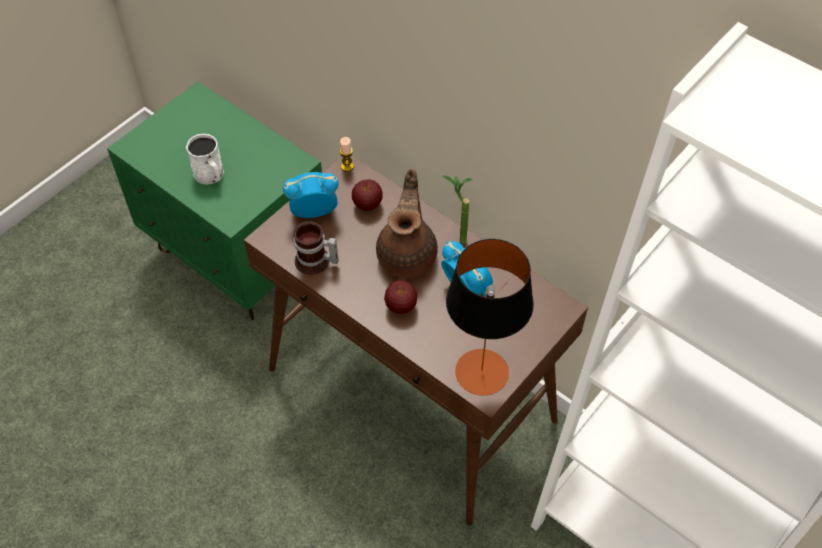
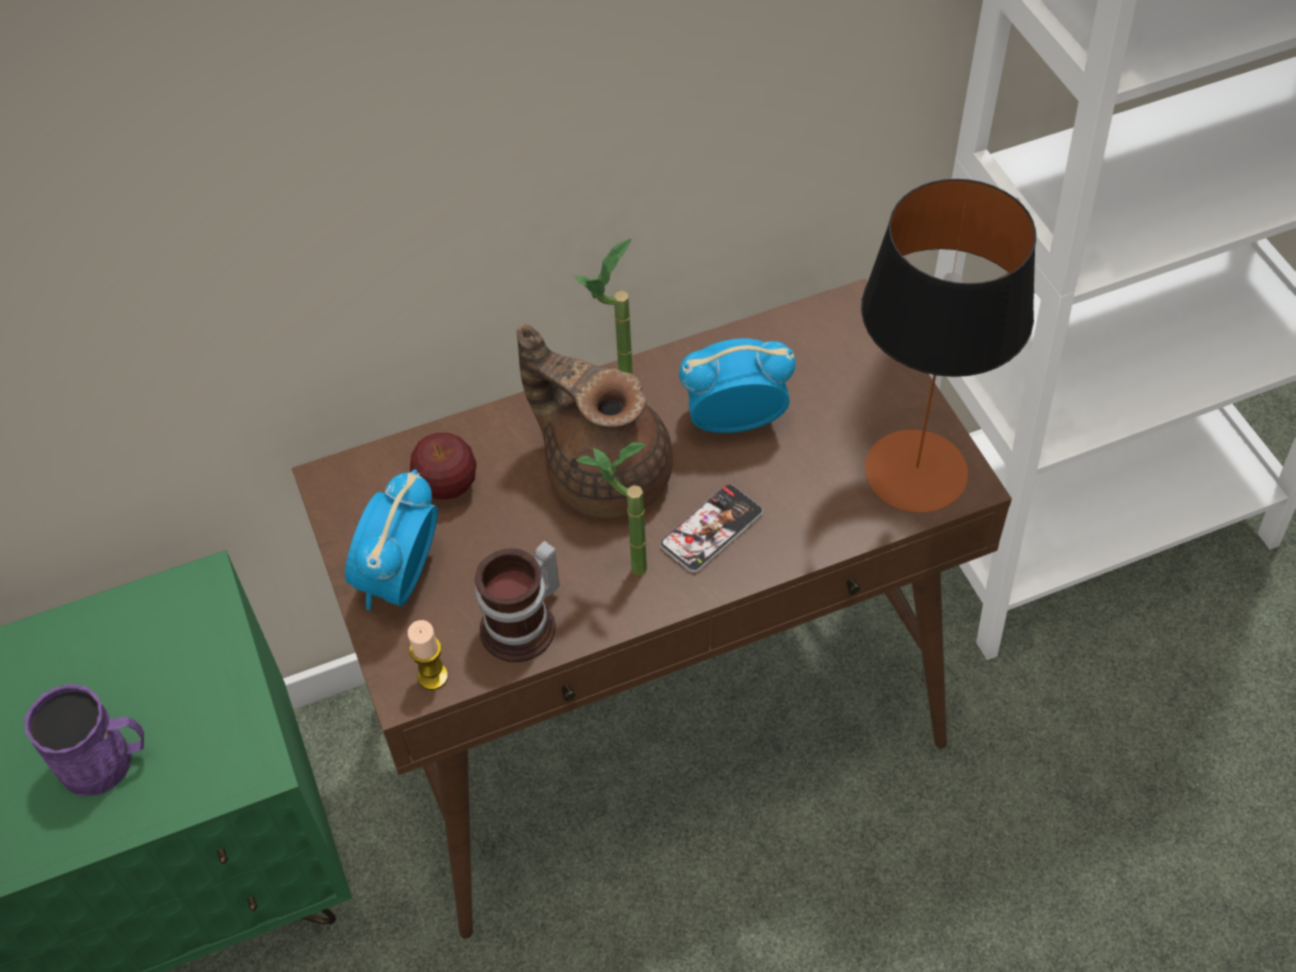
camera: 60 degrees left, 0 degrees up
(211, 176) = (107, 761): white mug -> purple mug
(347, 166) = (330, 480): candle -> candle (433, 676)
(361, 283) = (622, 569): none -> potted plant
(401, 306) = (711, 529): apple -> phone

